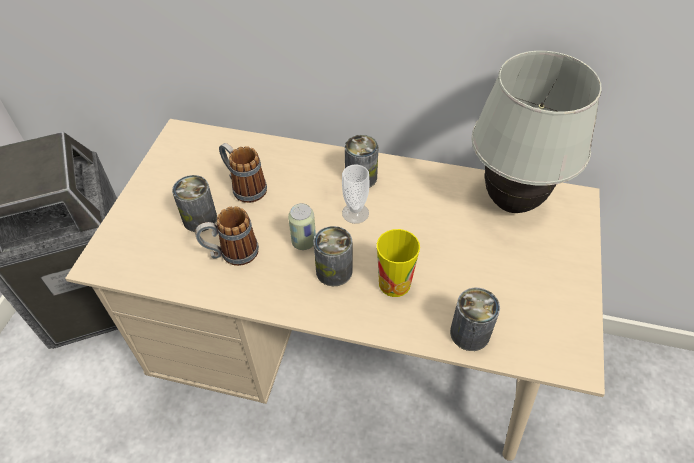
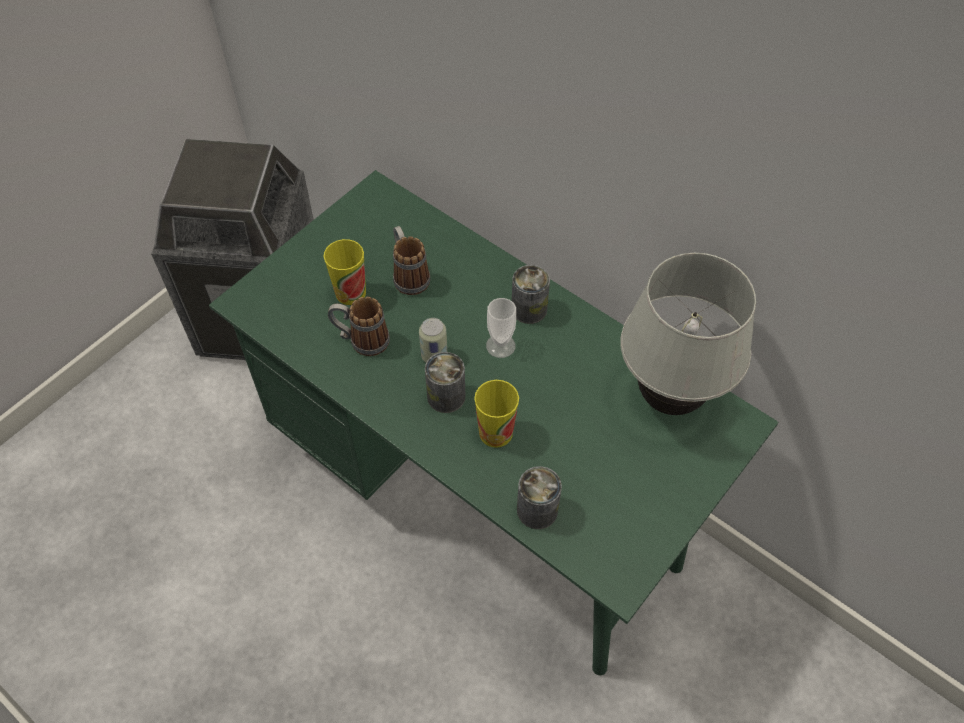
camera: 25 degrees right, 5 degrees up
(200, 219) = (350, 293): can -> cup
(349, 362) = (483, 498): beige desk -> green desk

